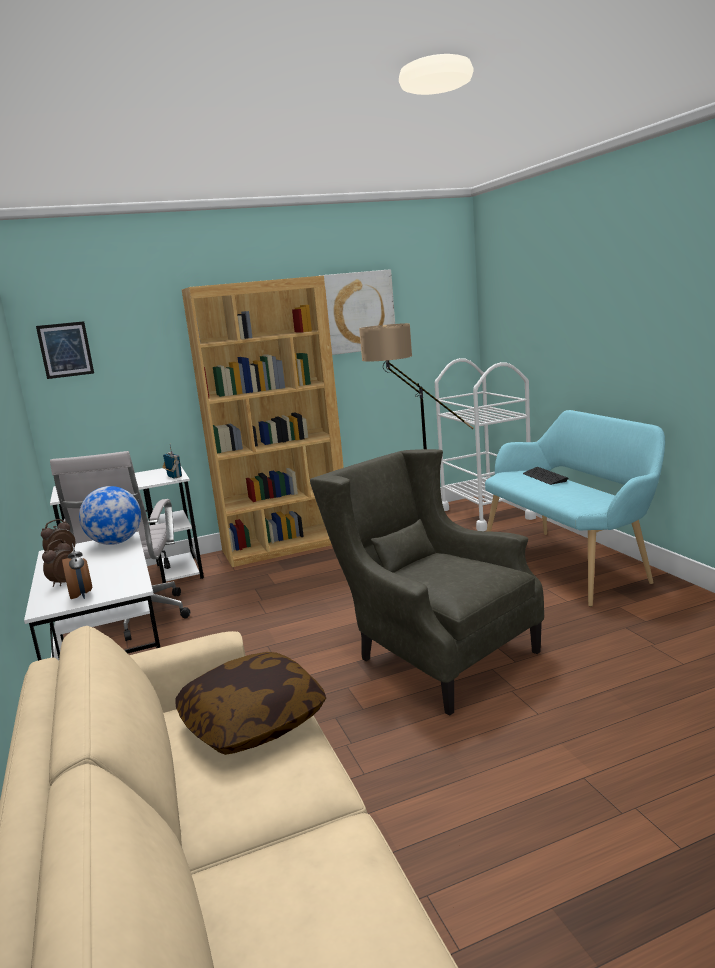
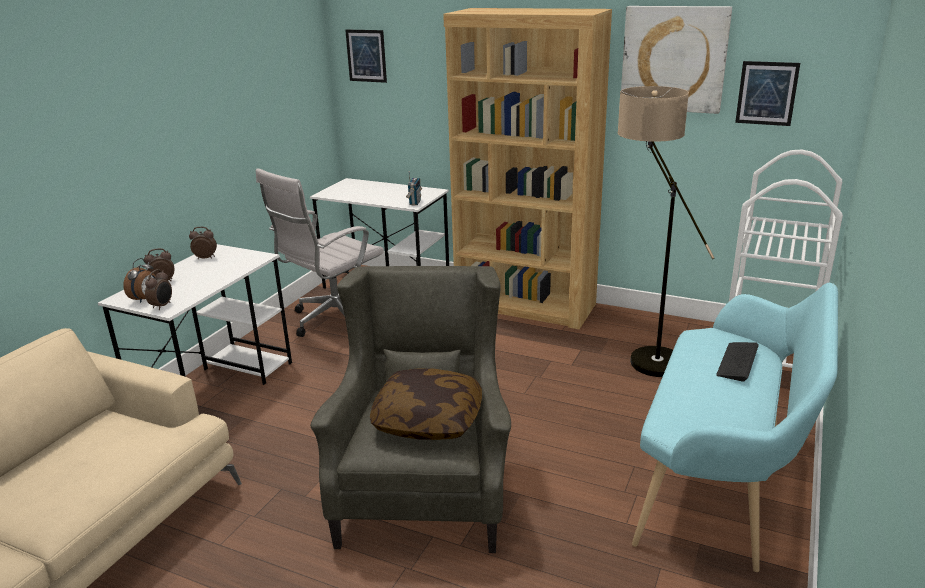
camera: 45 degrees right, 10 degrees up
(115, 543) = (248, 259): globe -> none
(119, 590) = (162, 306): none -> alarm clock
(253, 721) = (111, 455): pillow -> pillow (428, 420)
(421, 327) = (766, 93): none -> picture

